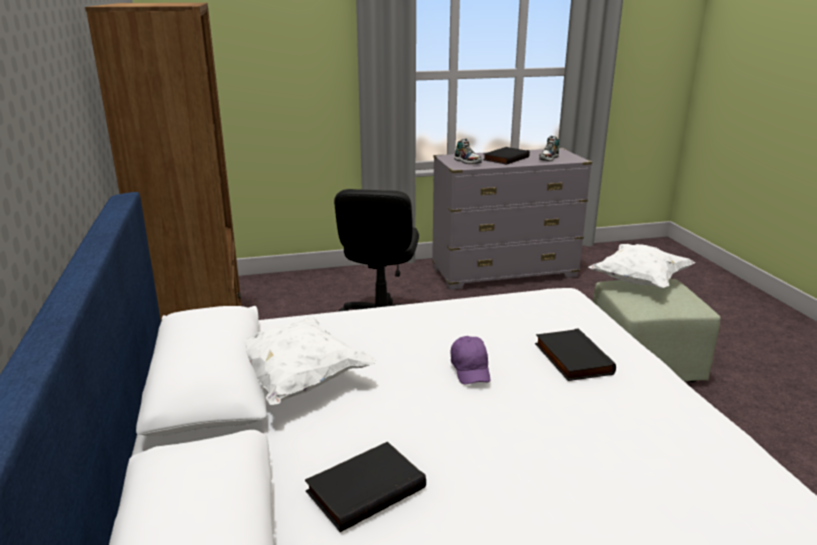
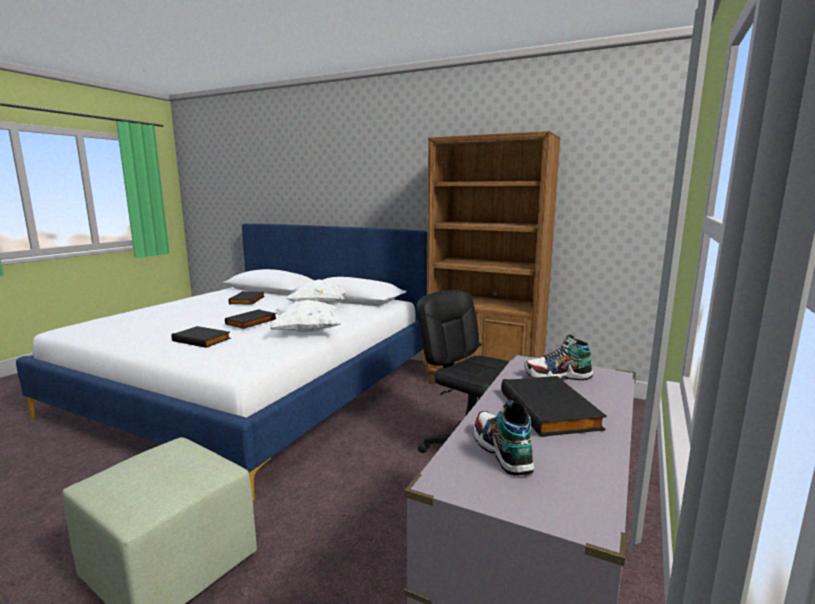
camera: 130 degrees right, 10 degrees down
(470, 369) = (252, 322): purple cap -> black book
(639, 282) = (186, 485): white pillow -> white pillow (307, 331)

